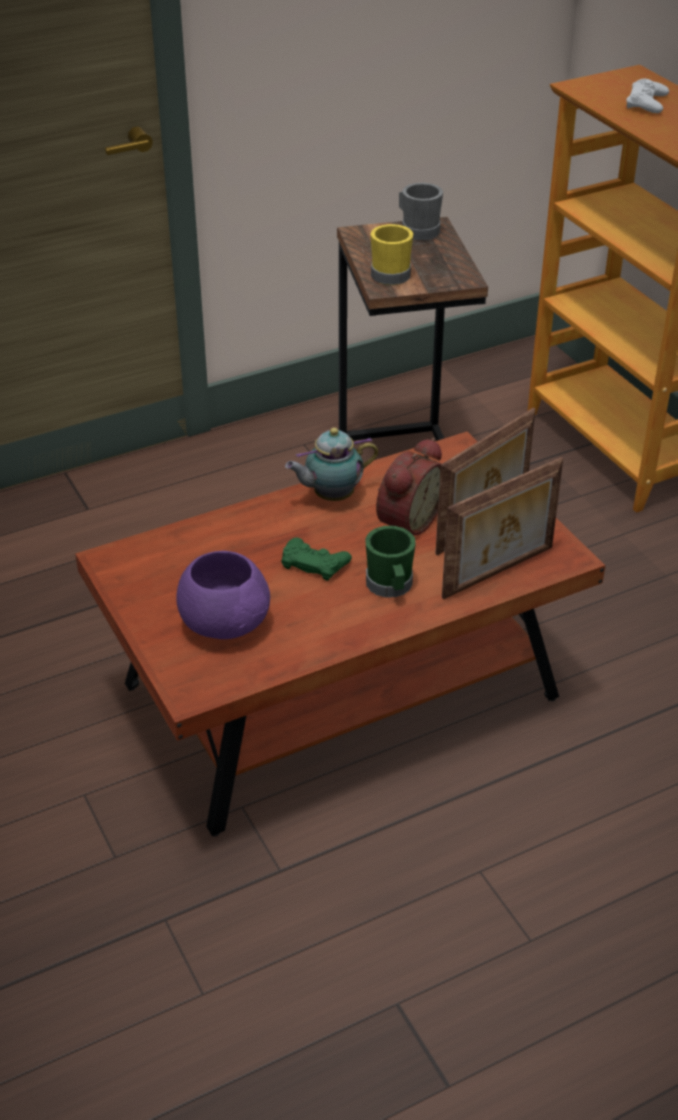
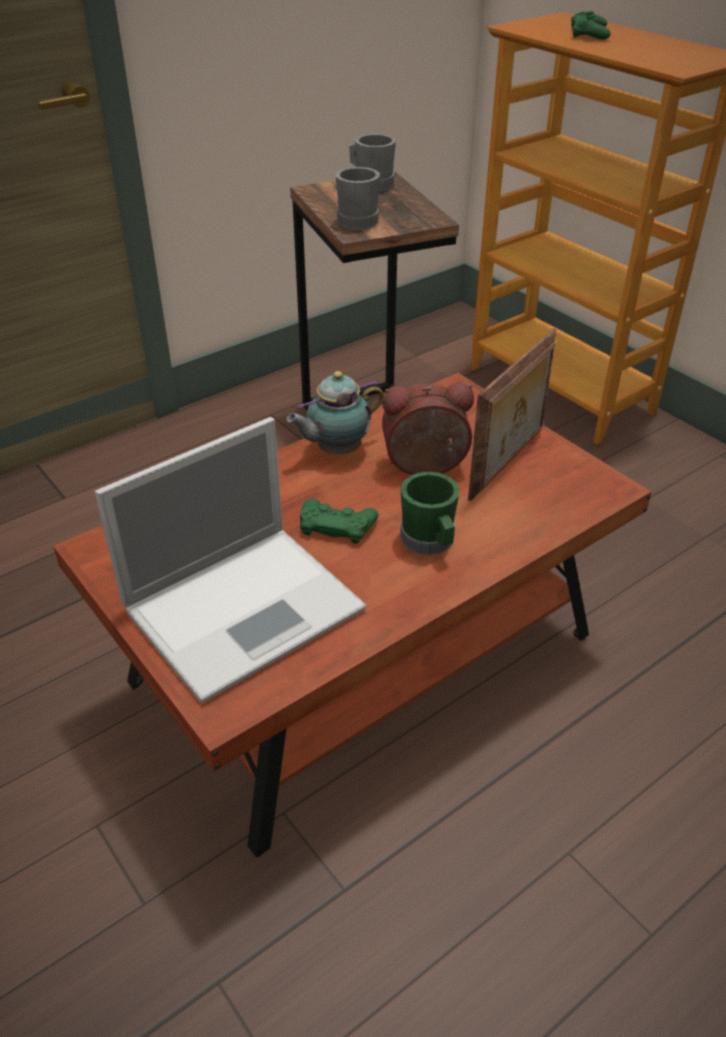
camera: 10 degrees left, 0 degrees up
(224, 621) = (247, 607): purple bowl -> laptop
(390, 273) = (356, 220): yellow mug -> grey mug
(406, 521) = (425, 468): alarm clock -> alarm clock turned 120 degrees counterclockwise
(499, 573) = (544, 513): picture frame -> none
(646, 103) = (589, 34): white game controller -> green game controller

